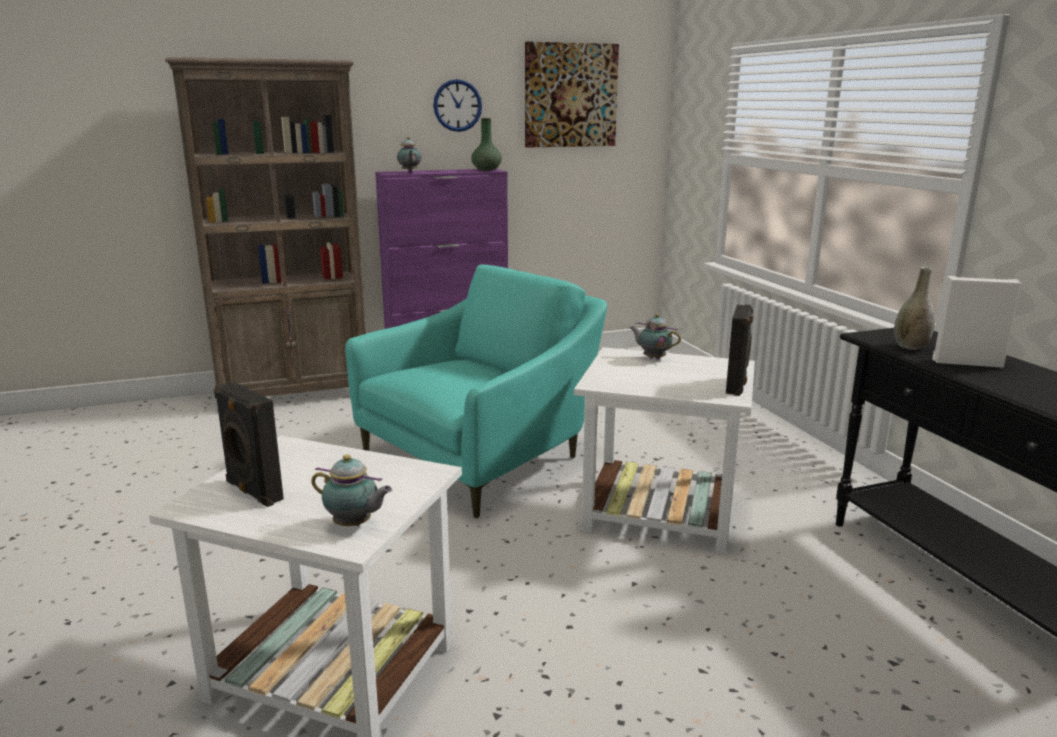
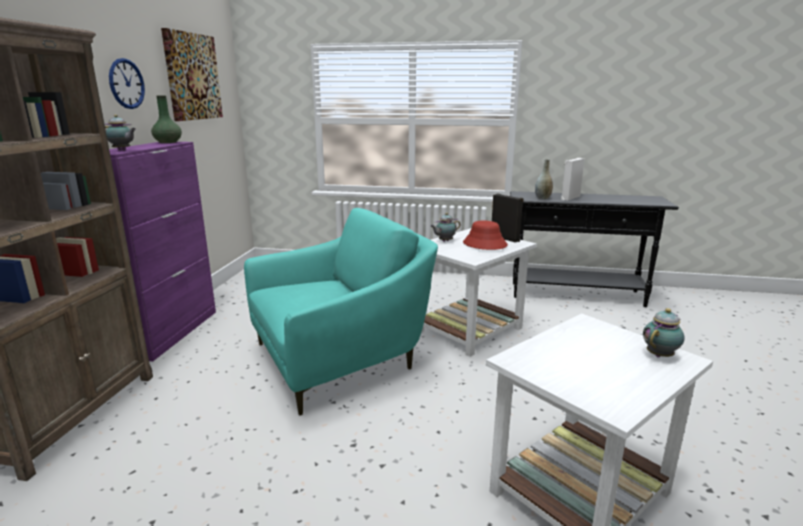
camera: 60 degrees left, 0 degrees up
(252, 492) = (597, 382): black speaker -> none
(483, 457) = (341, 359): turquoise armchair -> turquoise armchair turned 75 degrees clockwise
(680, 379) = (484, 244): none -> red hat

